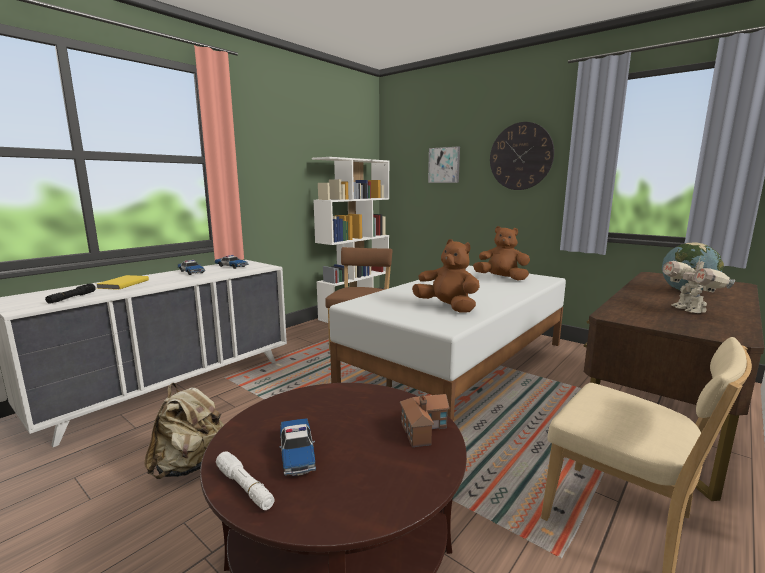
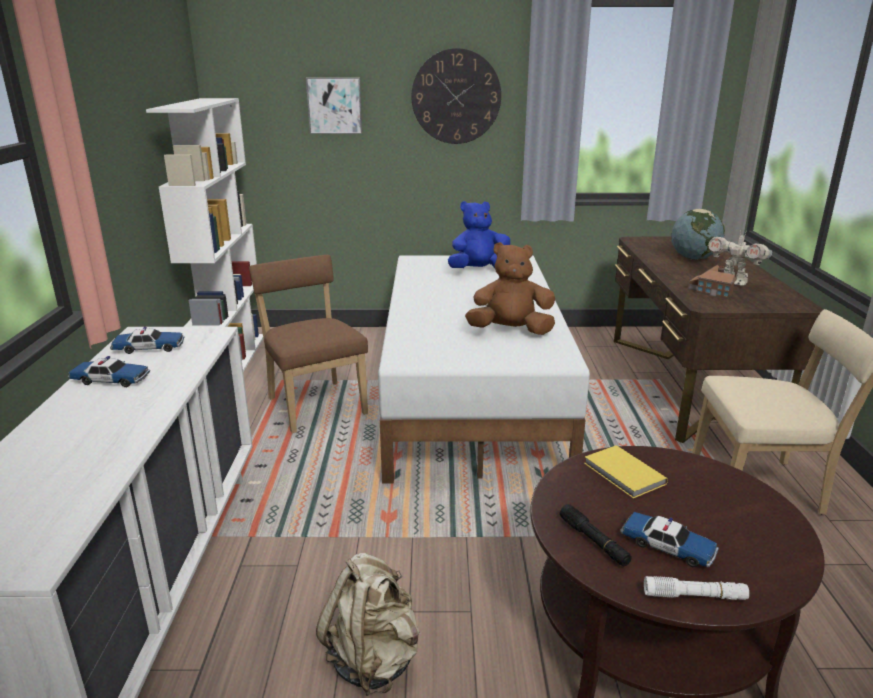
camera: 40 degrees left, 10 degrees up
(72, 298) = (55, 505): black flashlight -> black flashlight (593, 541)
(122, 284) = (57, 446): yellow book -> yellow book (623, 474)
(423, 427) = (699, 472): toy house -> toy house (710, 291)
(501, 278) = (478, 270): brown plush toy -> blue plush toy

